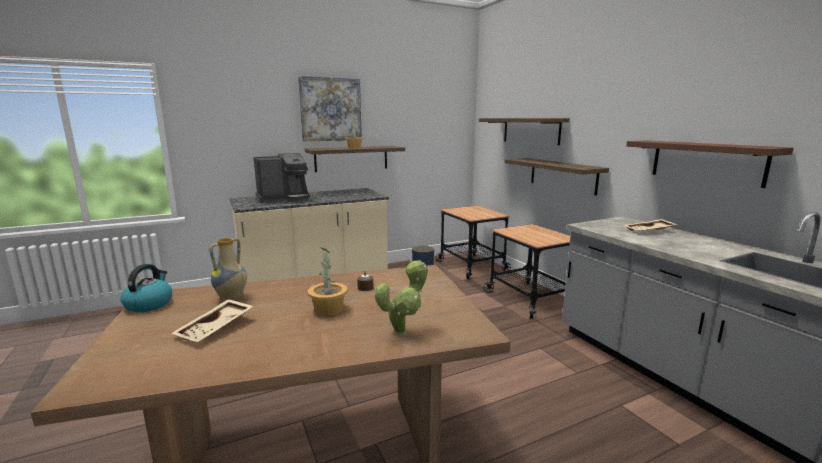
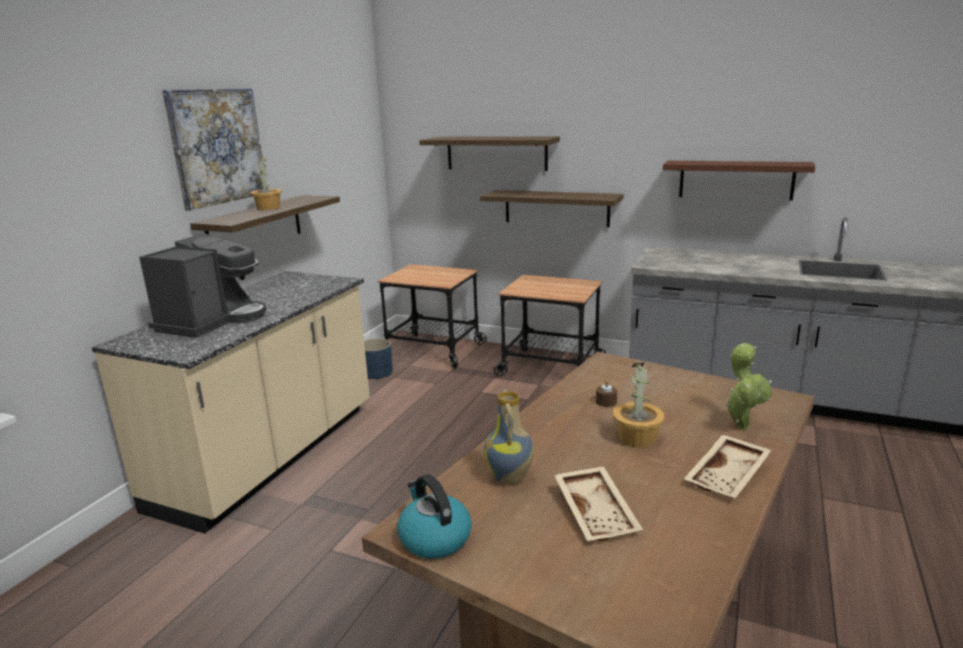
camera: 40 degrees left, 5 degrees up
(649, 231) = (703, 258): beige tray -> beige tray (728, 476)

